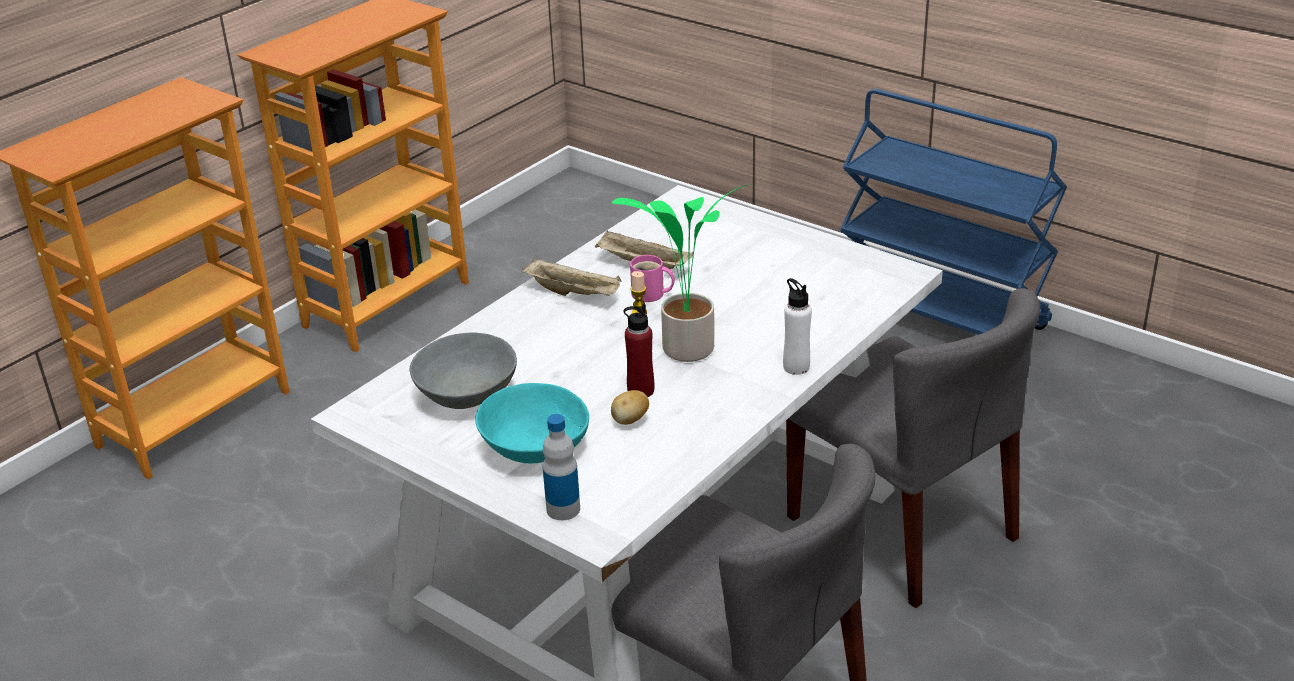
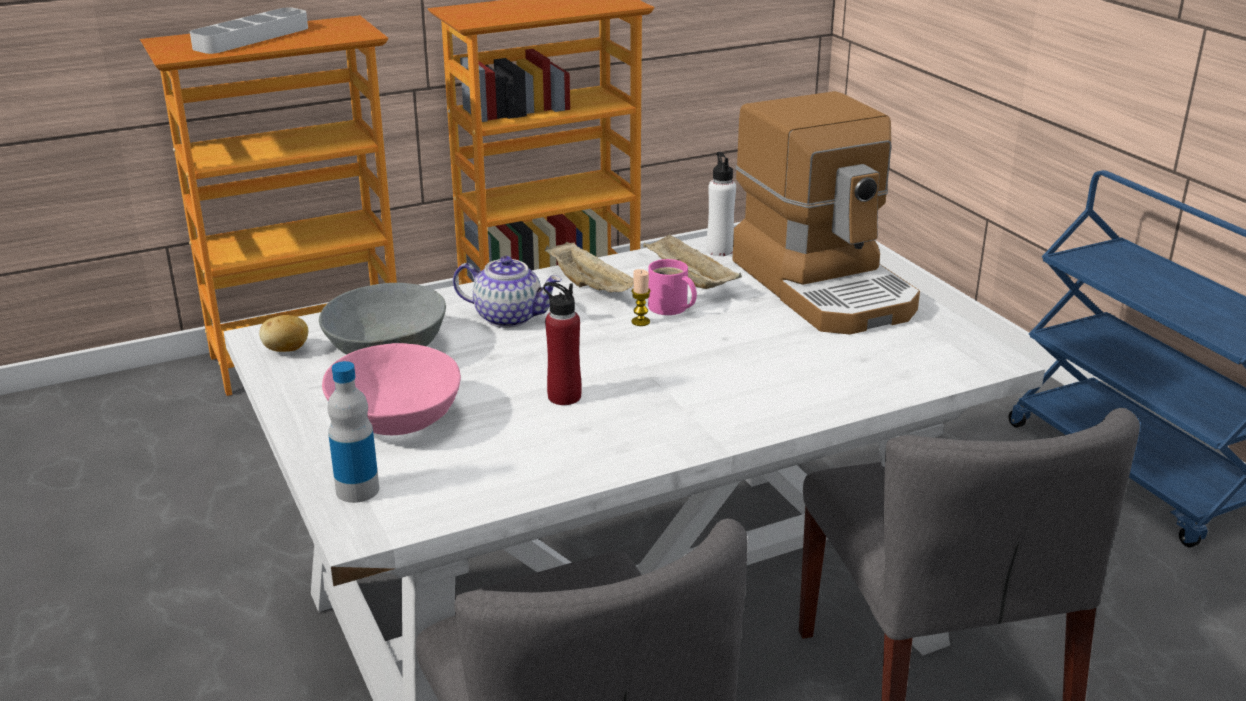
camera: 25 degrees right, 5 degrees down
(108, 128) = (252, 38): none -> grey tray
(533, 448) = (394, 419): turquoise bowl -> pink bowl
(535, 337) = (509, 317): none -> teapot
(630, 420) = (522, 423): potato -> potato (286, 350)
(685, 351) = (653, 371): potted plant -> none
(747, 243) = (826, 286): none -> coffee machine
(796, 367) = (764, 422): white bottle -> white bottle (719, 250)

